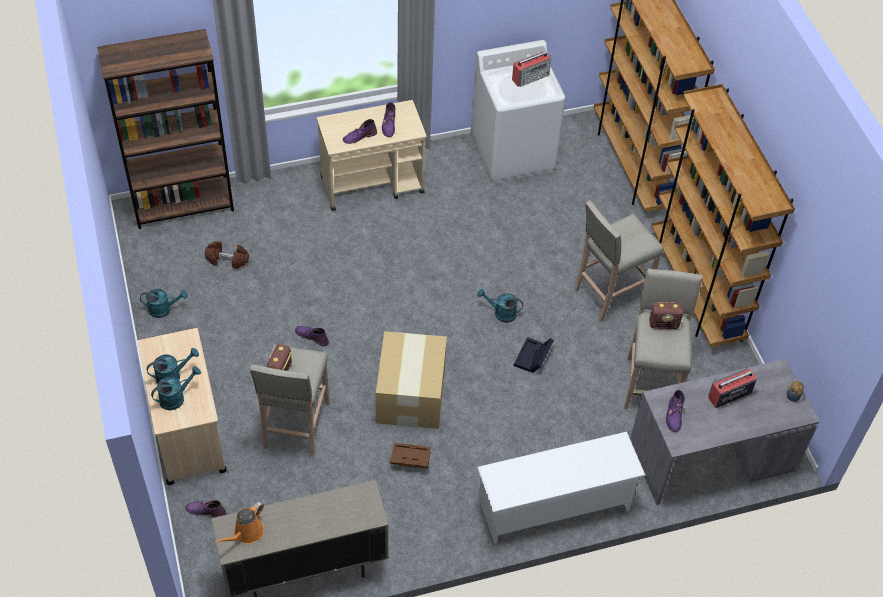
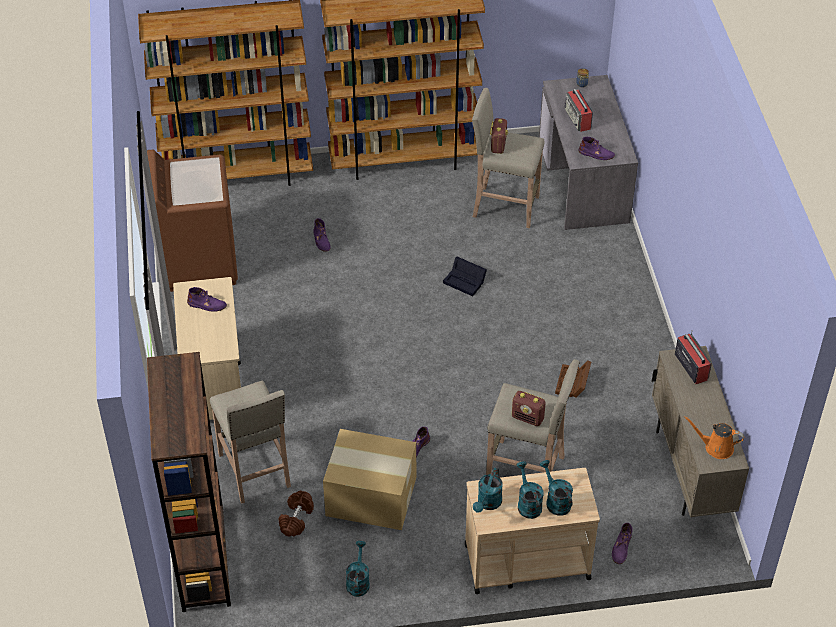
camera: 80 degrees left, 5 degrees down
(246, 533) = (716, 447): orange watering can -> orange watering can turned 150 degrees clockwise
(359, 136) = (218, 330): purple boot -> purple boot (321, 240)
(410, 396) = (499, 376): cardboard box -> cardboard box (372, 497)
(501, 313) = (408, 297): turquoise watering can -> turquoise watering can (488, 504)
(513, 153) = (198, 263): white washing machine -> brown washing machine
(531, 77) = (187, 173): radio -> radio (691, 366)
(554, 505) = (627, 288): white shoe rack -> none
(609, 294) = (398, 218): beige stool -> beige stool (255, 471)

